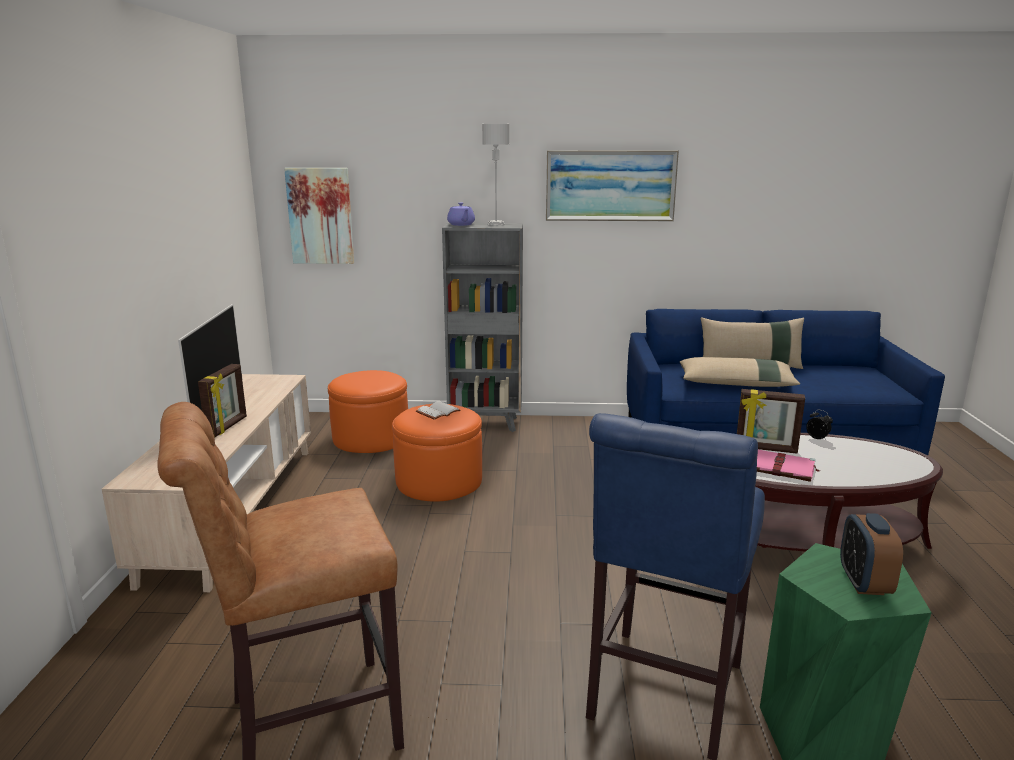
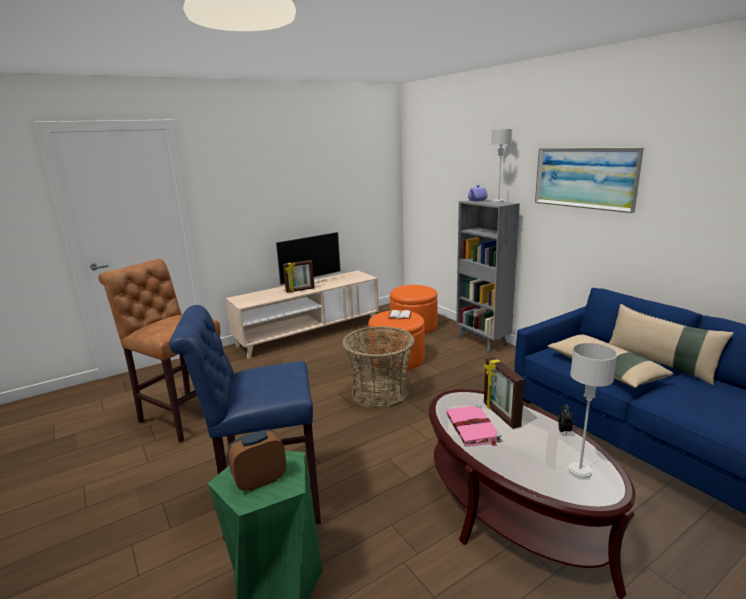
camera: 55 degrees right, 0 degrees up
(320, 216) = (425, 188): picture -> none
(508, 524) = (380, 393): none -> basket
(883, 457) = (580, 471): none -> grey table lamp

